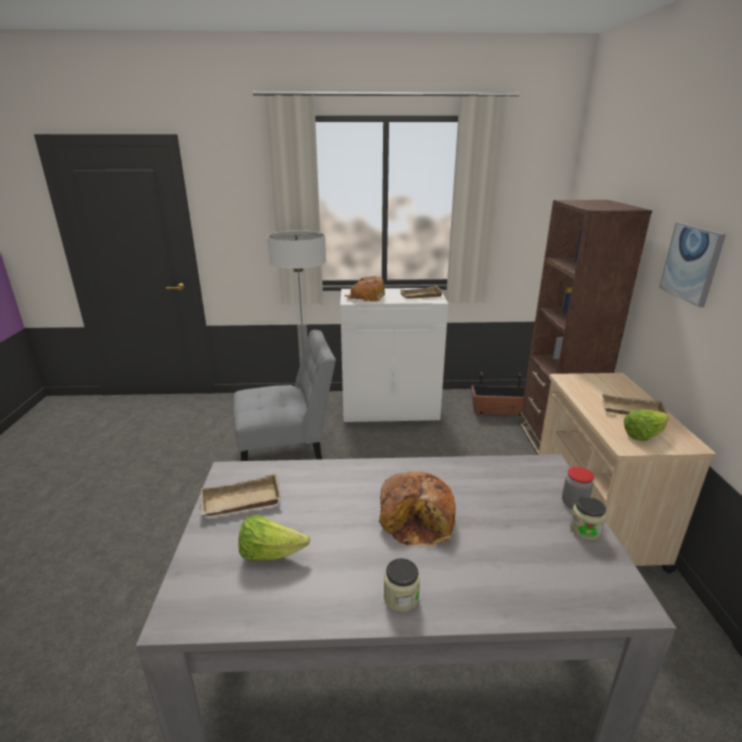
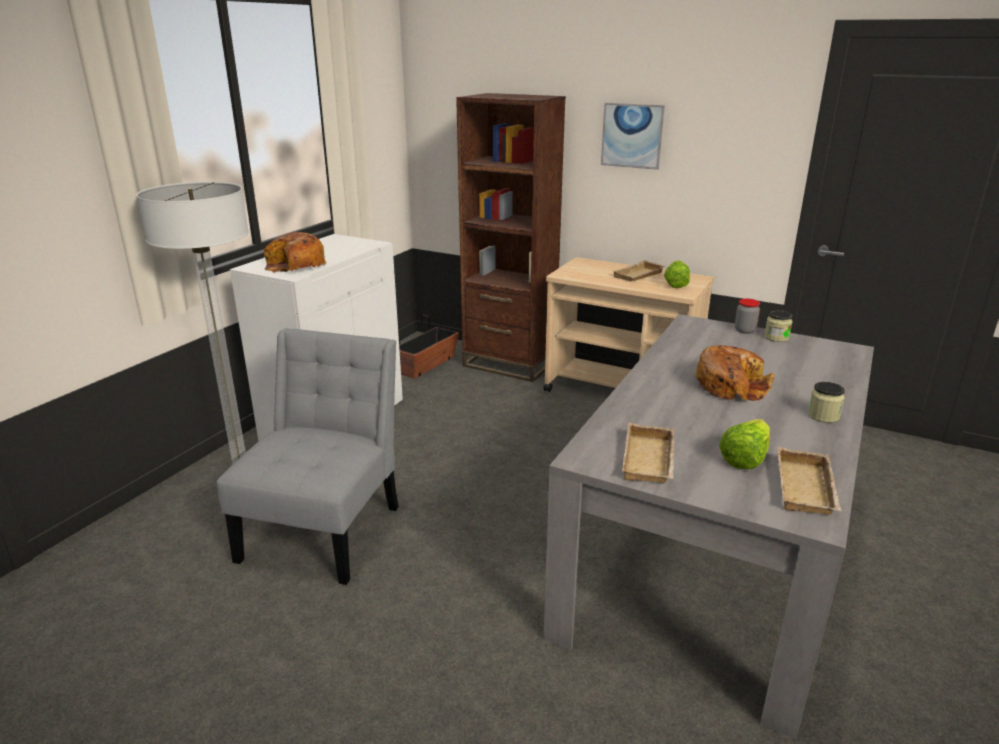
camera: 60 degrees left, 0 degrees up
(421, 296) = (347, 245): beige tray -> beige tray (808, 489)

